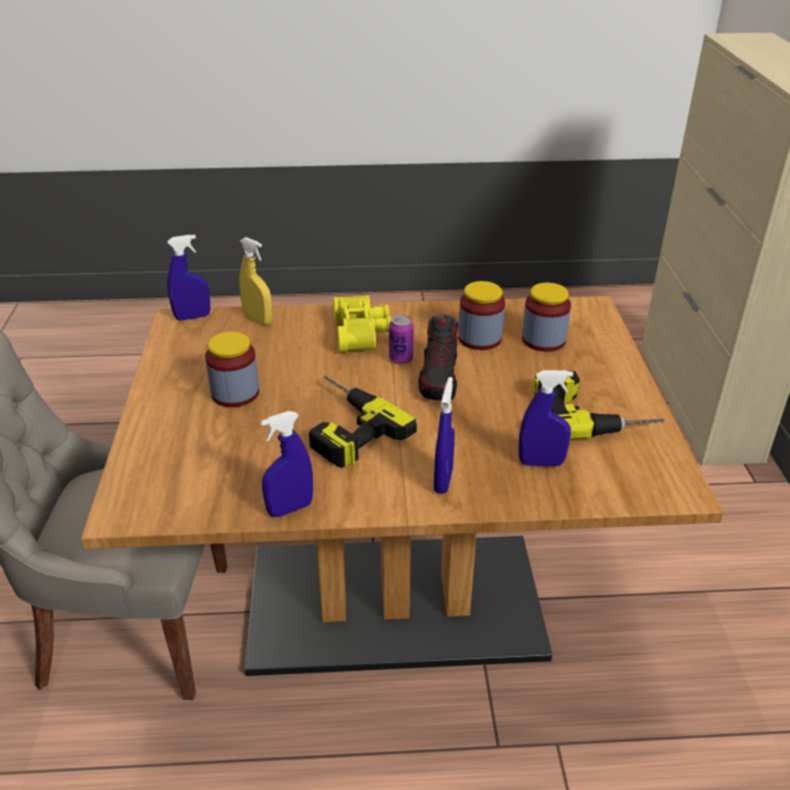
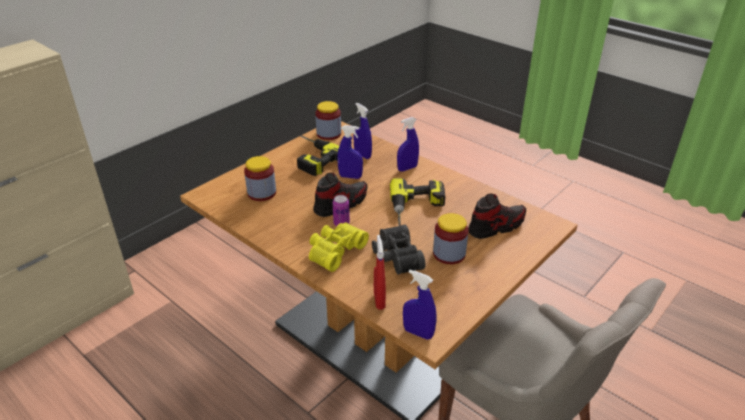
camera: 135 degrees left, 0 degrees up
(207, 460) = (496, 226): none -> shoe
(258, 320) = (379, 300): yellow spray bottle -> red spray bottle
(290, 508) = (478, 190): blue spray bottle -> blue spray bottle (350, 177)
(292, 359) = (395, 257): none -> black binoculars
(479, 338) = (286, 211): jar -> jar (329, 134)

